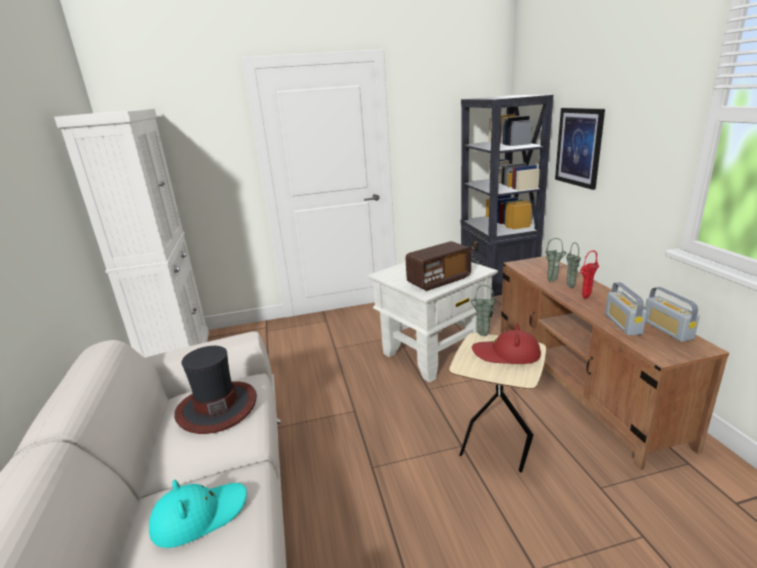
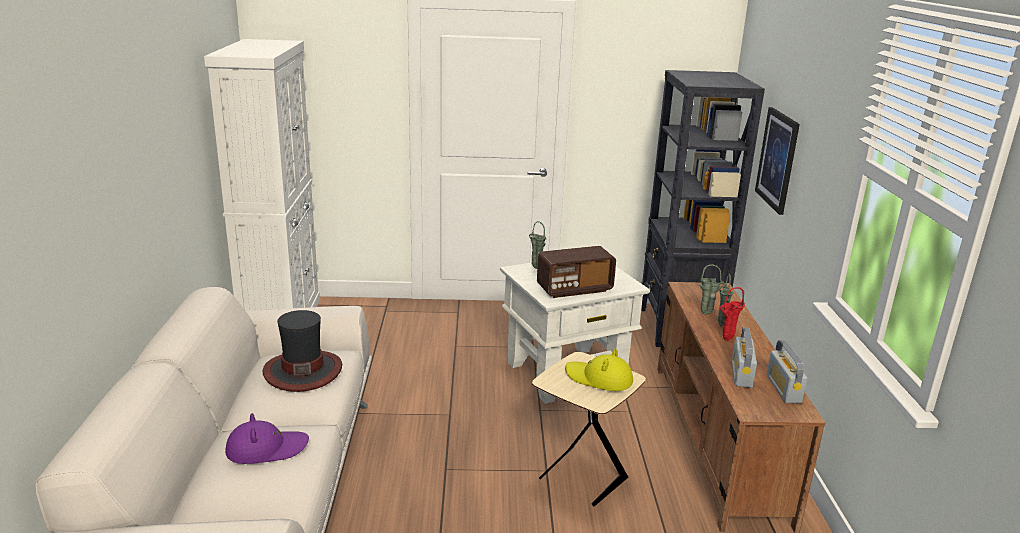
camera: 10 degrees right, 0 degrees up
(199, 515) = (266, 449): turquoise hat -> purple hat
(481, 335) = (586, 355): green vase -> green vase (535, 268)
(506, 354) = (599, 378): red hat -> yellow hat

